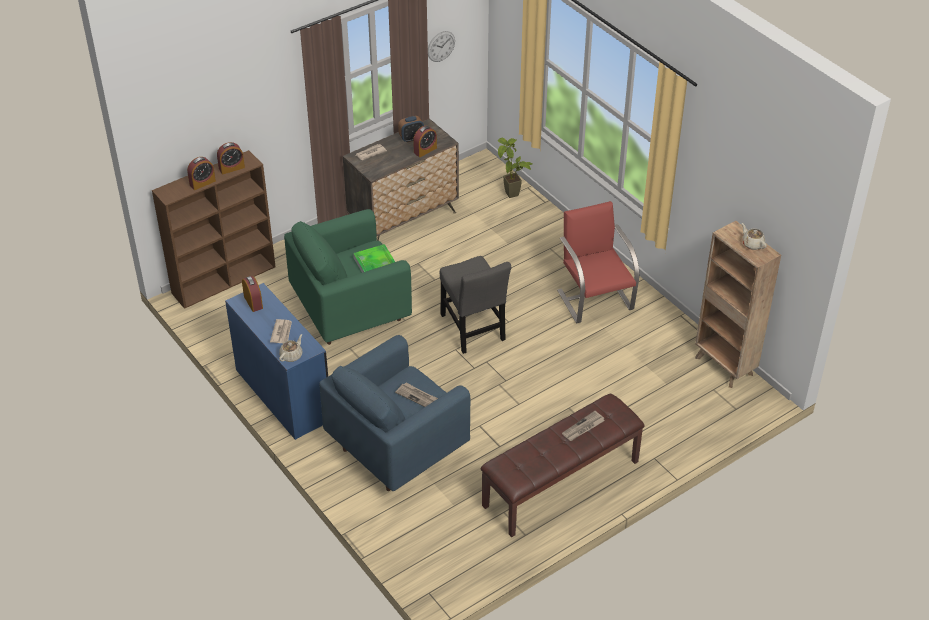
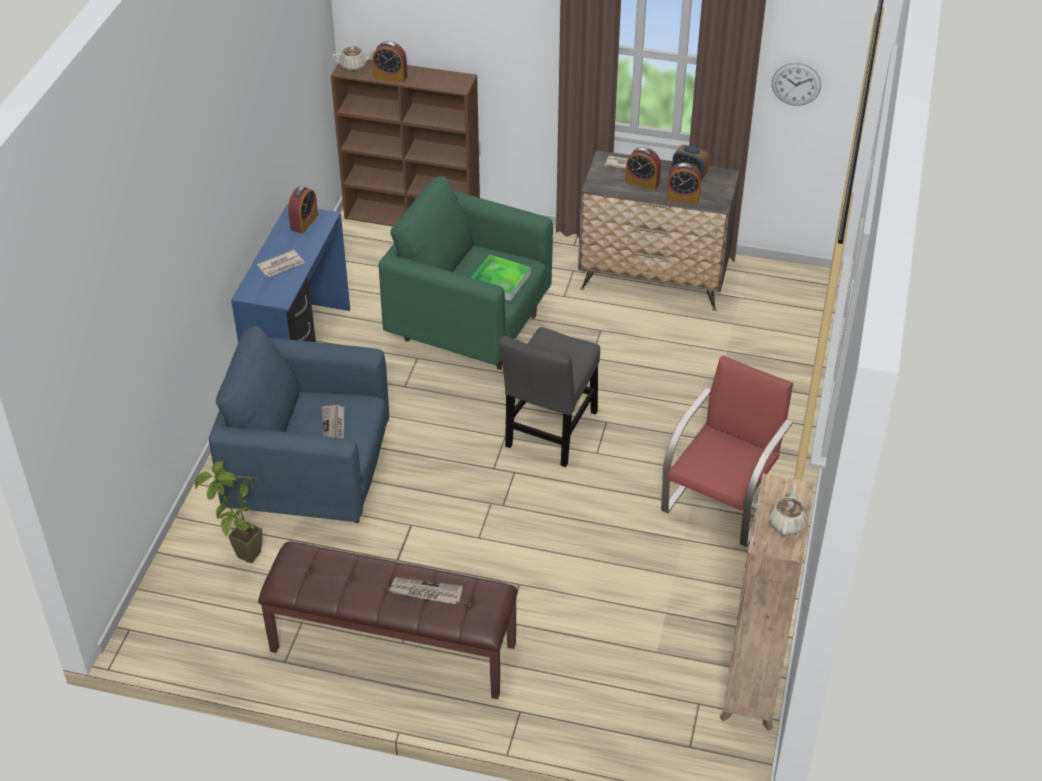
camera: 50 degrees right, 0 degrees up
(231, 168) = (435, 80): alarm clock -> alarm clock (642, 182)
(291, 355) = (255, 291): beige teapot -> beige teapot (354, 65)
(512, 197) = (798, 338): potted plant -> potted plant (241, 560)

